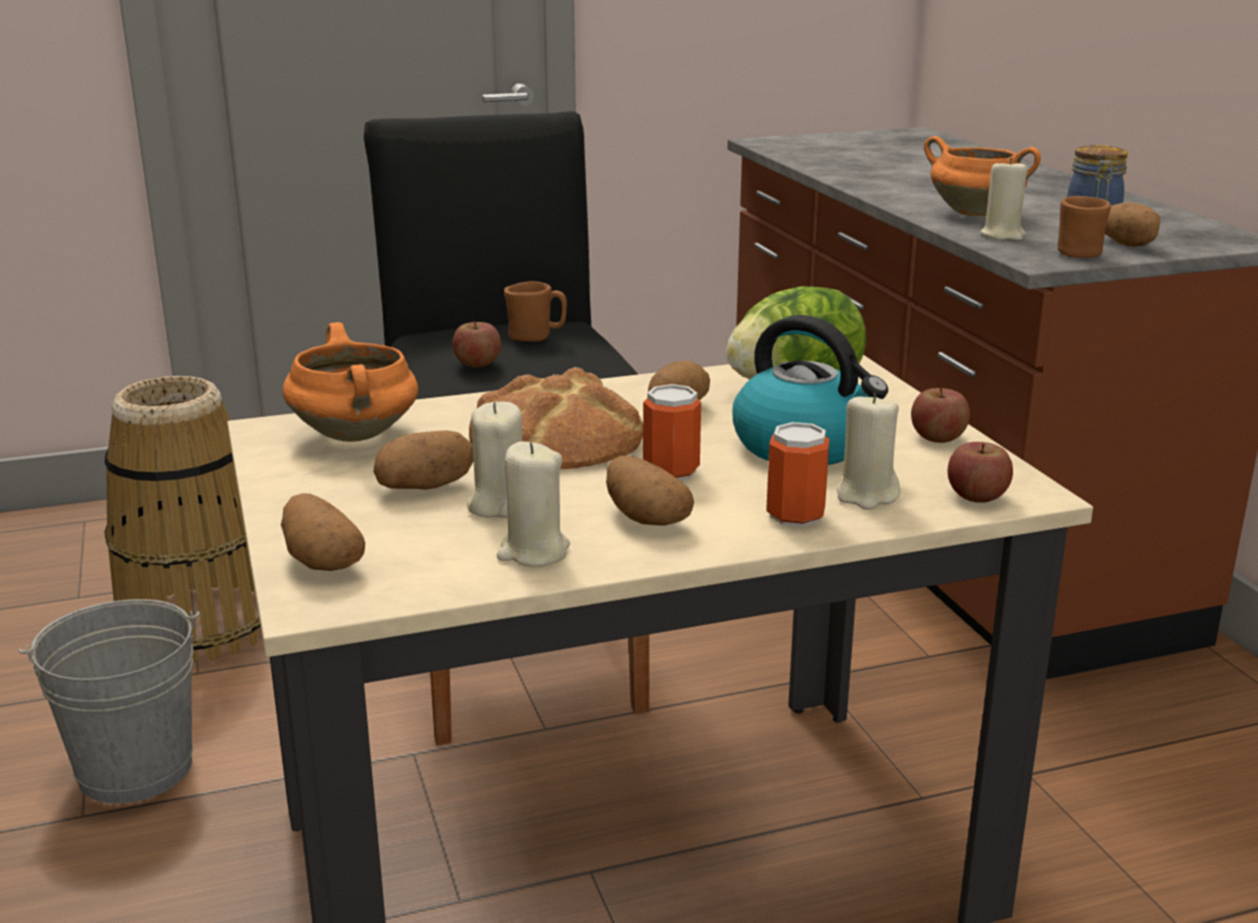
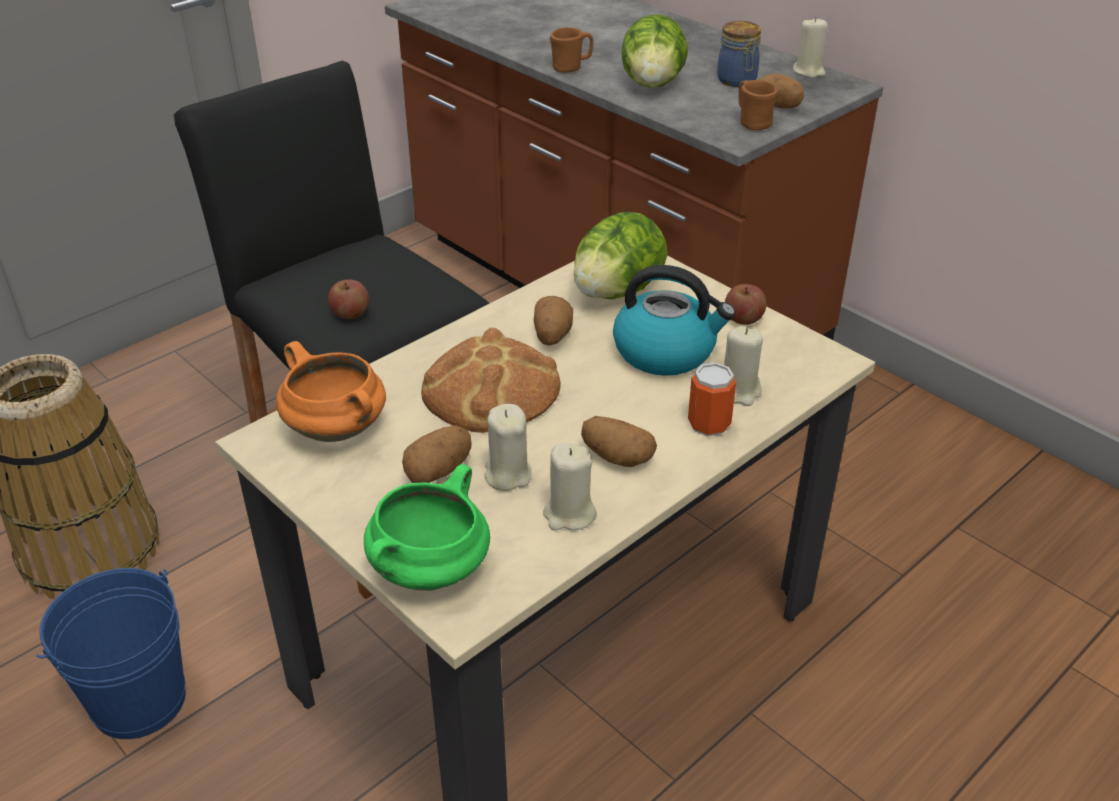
camera: 25 degrees left, 15 degrees up
(136, 769) = (139, 700): grey bucket -> blue bucket
(321, 561) = (430, 572): potato -> green cooking pot
(536, 337) = (372, 270): brown mug -> brown mug (571, 68)
(671, 471) = (597, 403): can -> none
(976, 213) = (652, 84): orange cooking pot -> lettuce
(977, 496) = (804, 372): apple -> none
(1003, 235) = (690, 110): beige candle -> beige candle (808, 71)

